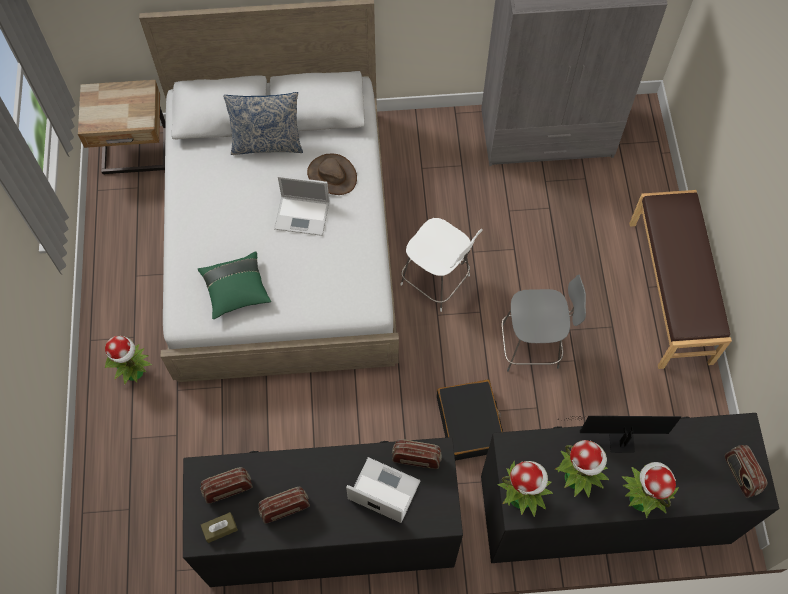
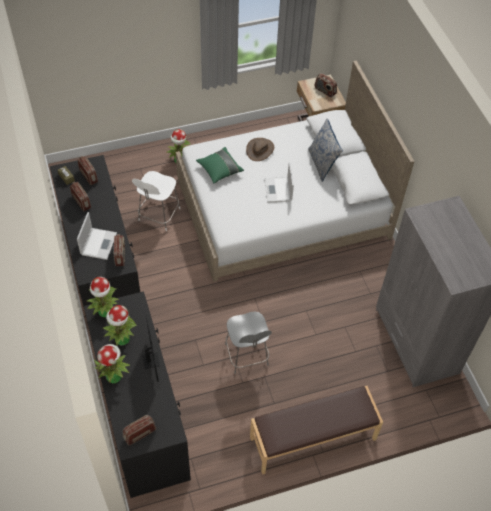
camera: 75 degrees right, 10 degrees down
(115, 101) = (325, 91): none -> radio
(332, 175) = (310, 199): brown hat -> brown hat (260, 149)
(437, 281) = (278, 294): white chair -> white chair (158, 216)
(470, 424) = (183, 328): black suitcase -> none

